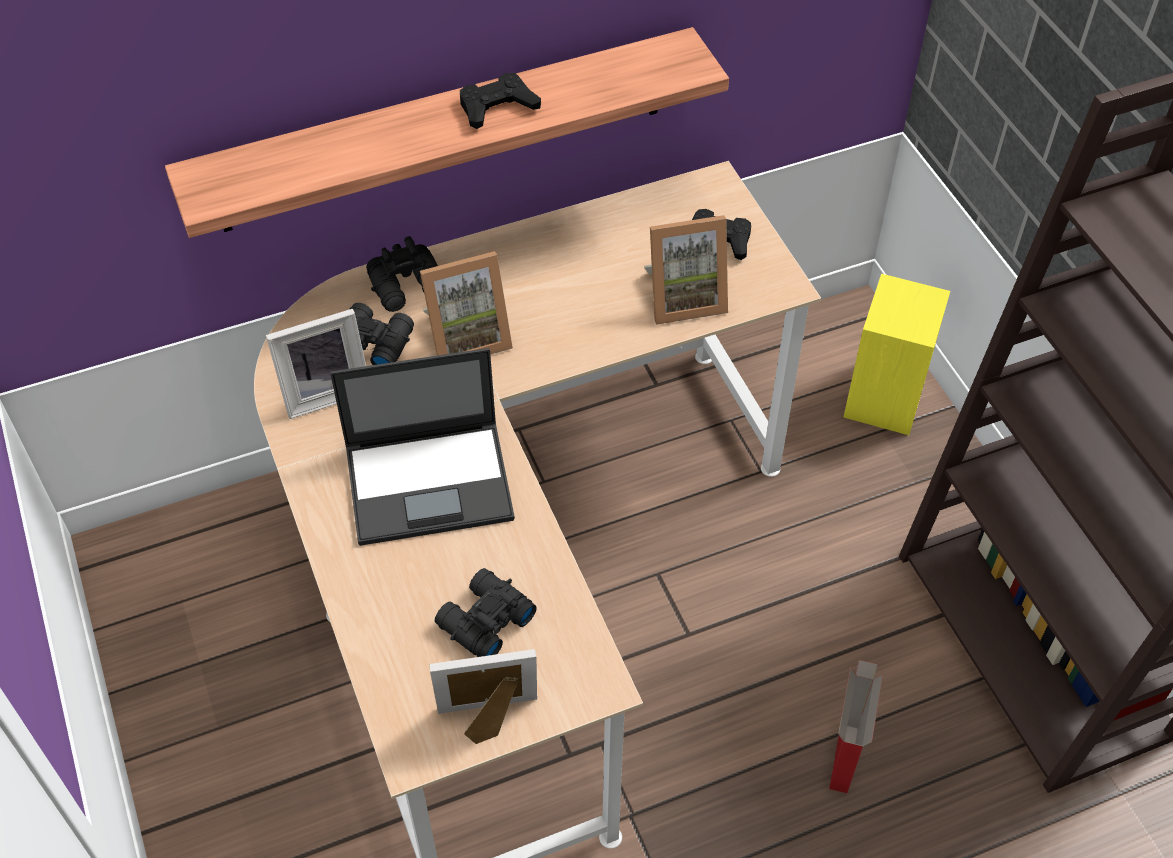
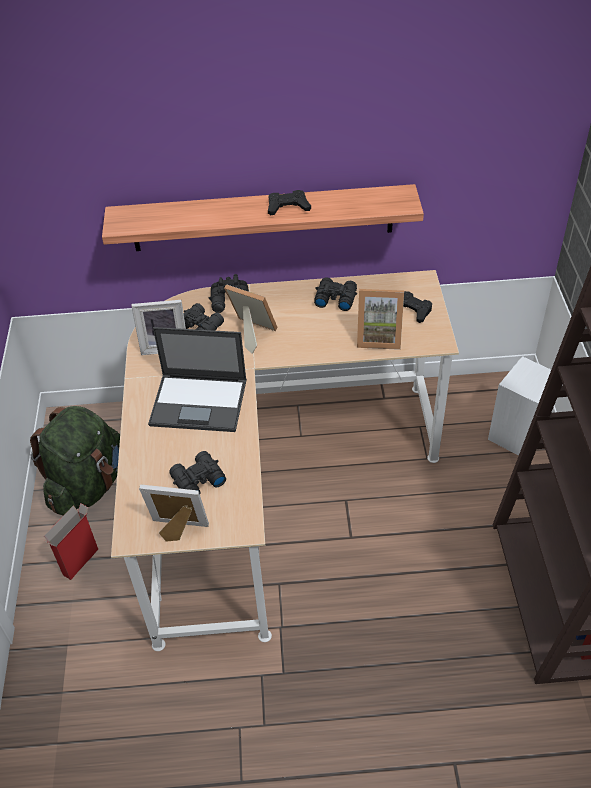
camera: 20 degrees right, 5 degrees down
(206, 658) = (88, 484): none -> green backpack
(466, 337) = (250, 333): picture frame -> picture frame turned 150 degrees counterclockwise
(584, 244) = (335, 298): none -> black binoculars
(844, 756) = (416, 628): cardboard box -> cardboard box (81, 561)
(883, 396) = (516, 433): yellow speaker -> white speaker

